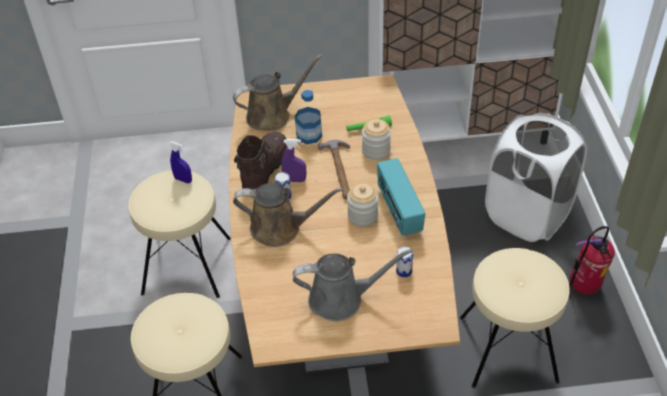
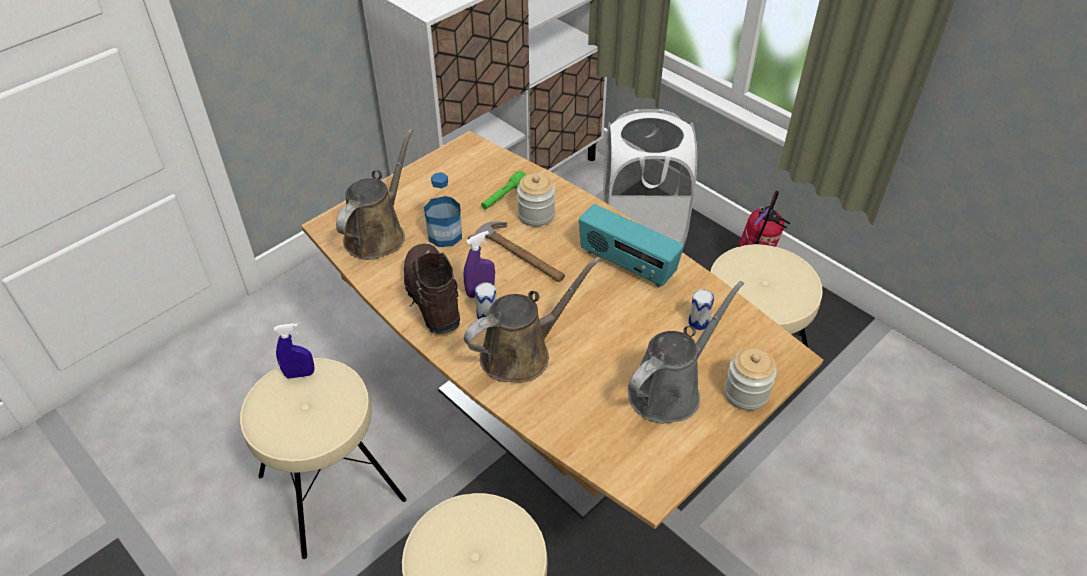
camera: 40 degrees left, 0 degrees up
(362, 216) = (595, 289): jar -> jar (746, 393)

